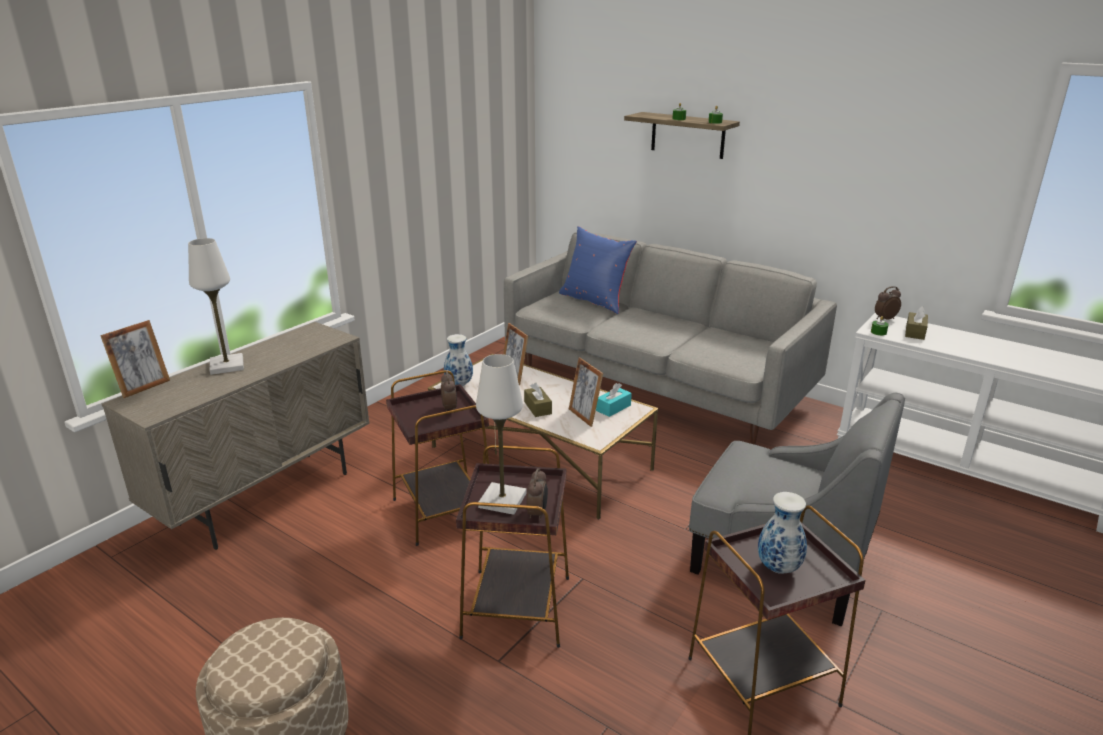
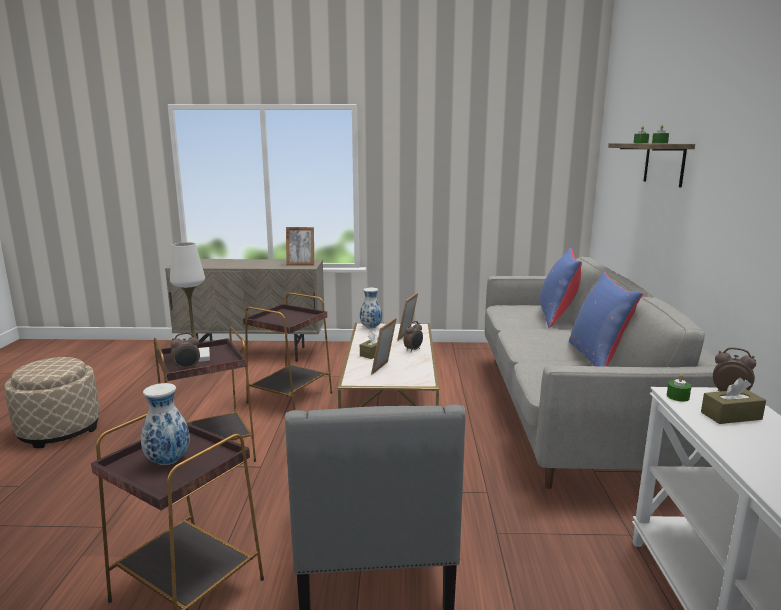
camera: 55 degrees right, 10 degrees down
(143, 387) = (204, 258): picture frame -> picture frame (300, 264)
(227, 366) = (244, 261): white table lamp -> none
(450, 408) = (297, 319): alarm clock -> alarm clock (413, 350)
(613, 408) = (411, 373): turquoise tissue box -> none
(704, 326) = (597, 358): none -> blue pillow

